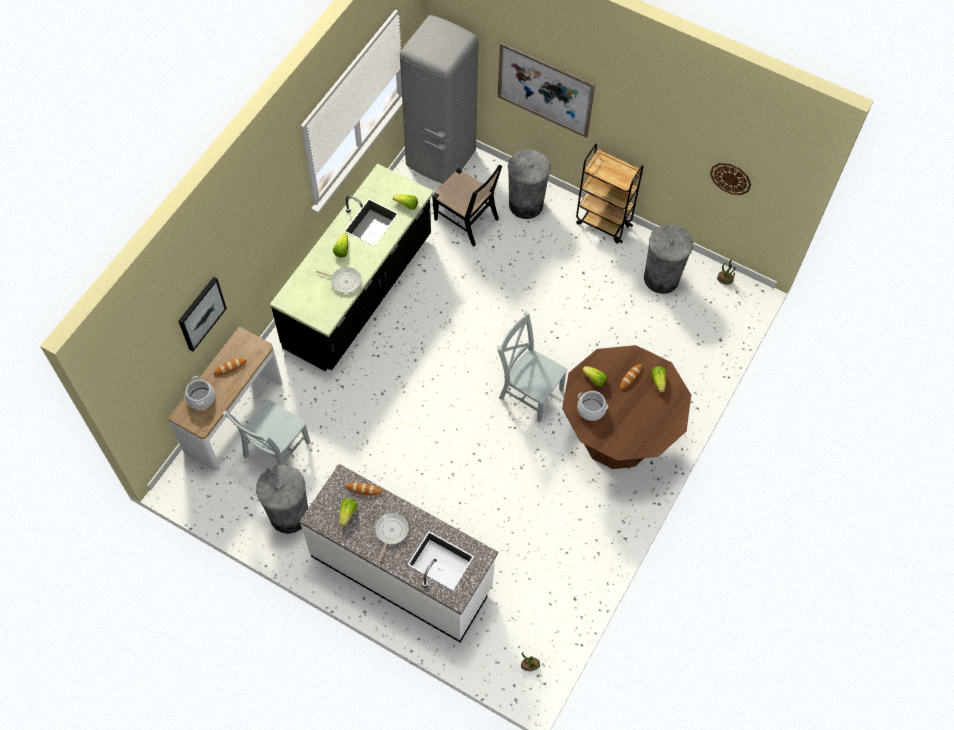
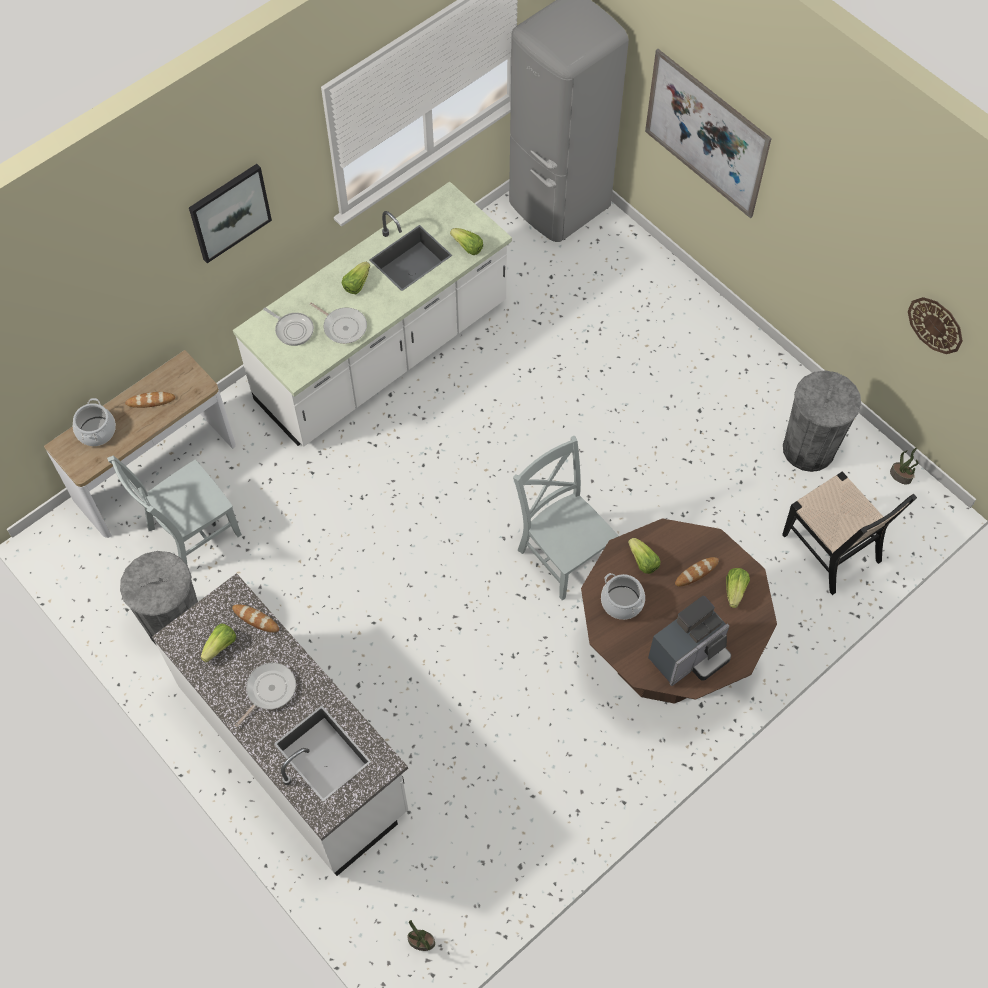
camera: 20 degrees right, 0 degrees up
(201, 313) = (114, 312): picture -> picture (229, 212)
(310, 292) = (292, 329): none -> frying pan
(359, 292) = (383, 354): black counter -> white counter
(466, 220) = (563, 296): chair -> chair (831, 549)
(526, 204) = (653, 296): grey trash can -> none
(604, 224) = (752, 352): brown cart -> none
(645, 430) = (689, 656): none -> coffee machine

